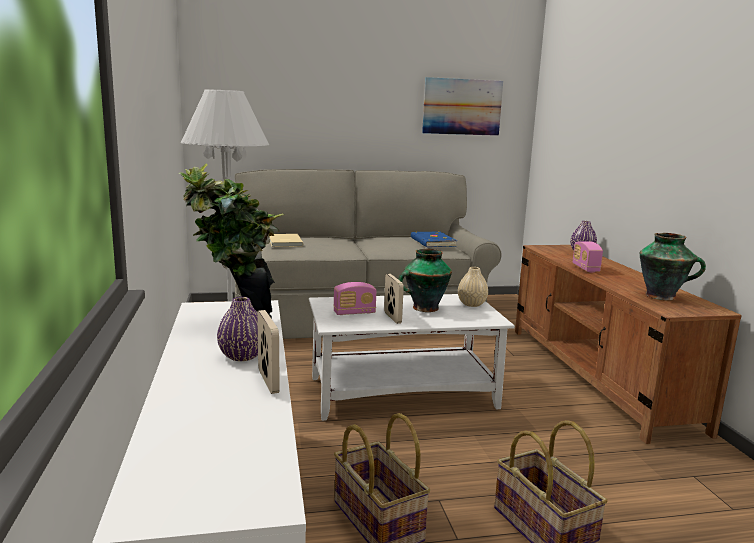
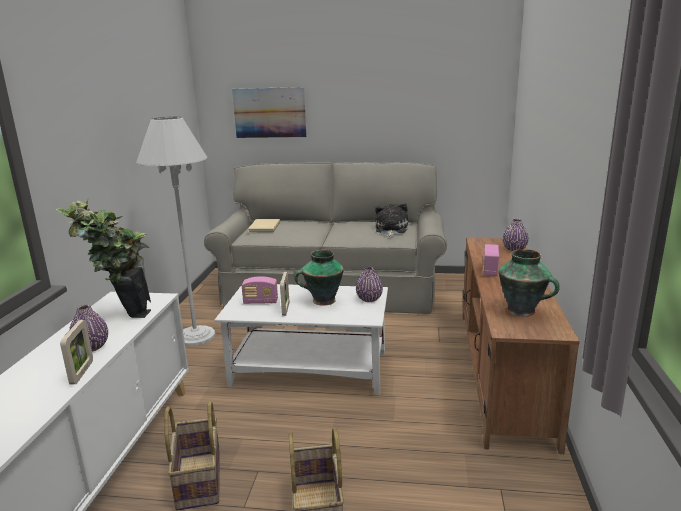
camera: 20 degrees right, 5 degrees up
(432, 242) = (390, 230): blue book -> plush toy
(462, 107) = (438, 99): picture -> picture (269, 112)
(471, 304) = (369, 299): beige vase -> purple vase

